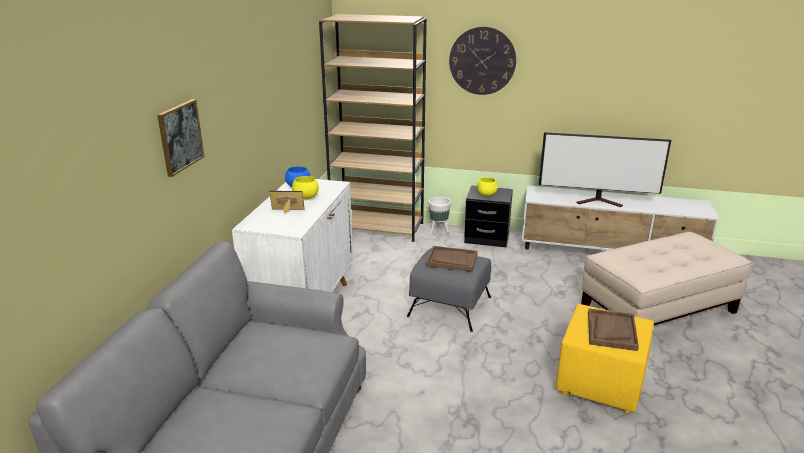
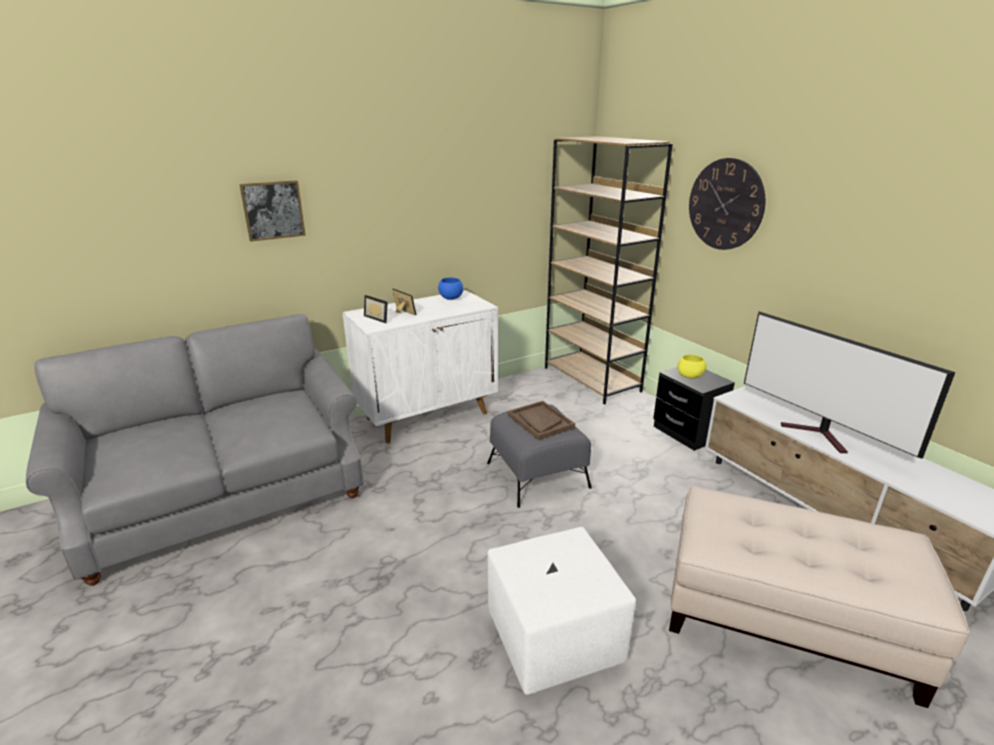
camera: 45 degrees right, 0 degrees up
(280, 222) = (379, 318): none -> picture frame
(306, 198) = (436, 307): yellow bowl -> none
(439, 231) = (645, 405): white planter -> none
(600, 383) = (555, 641): yellow ottoman -> white ottoman
(611, 331) = (556, 573): brown tray -> none

